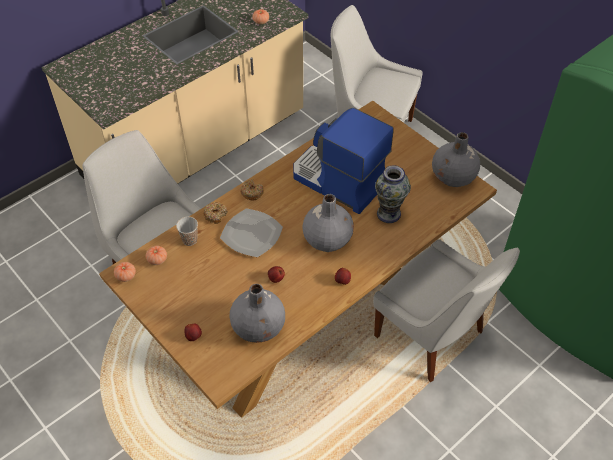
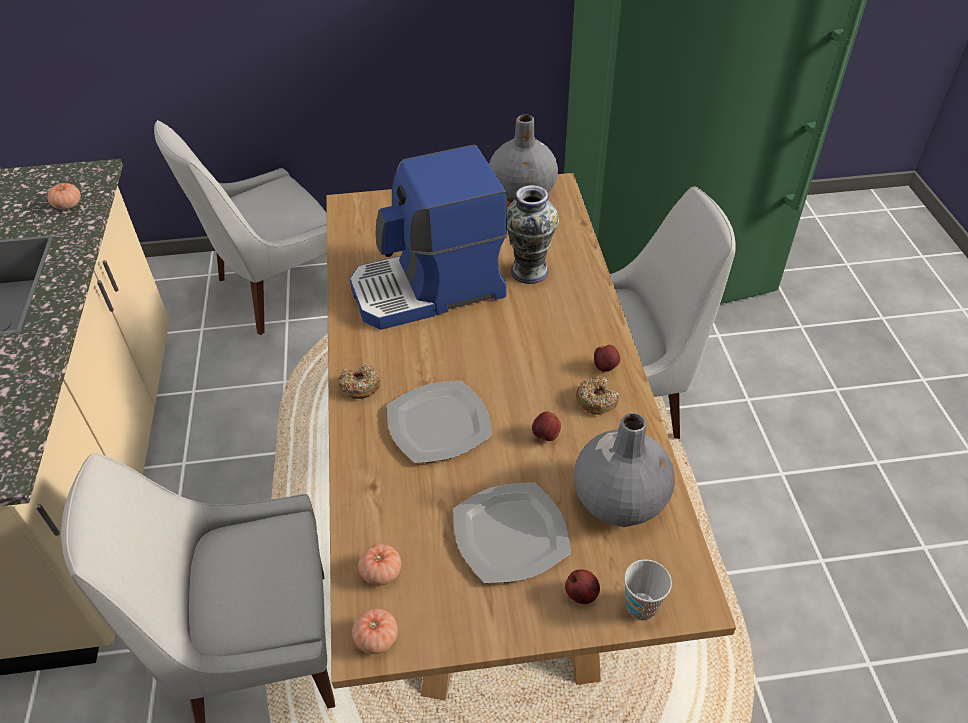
camera: 55 degrees left, 5 degrees down
(189, 240) = (380, 507): cup -> cup (641, 606)
(208, 294) = (511, 533): none -> plate
(215, 215) = (360, 449): donut -> donut (596, 400)
(327, 239) = (520, 347): grey vase -> none

